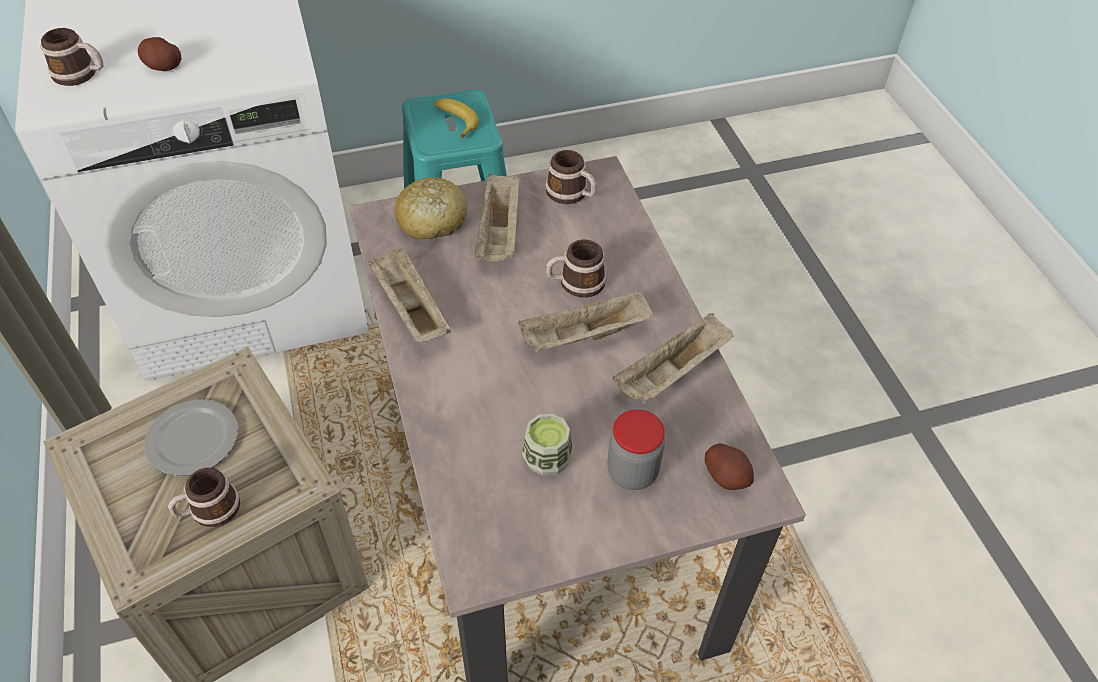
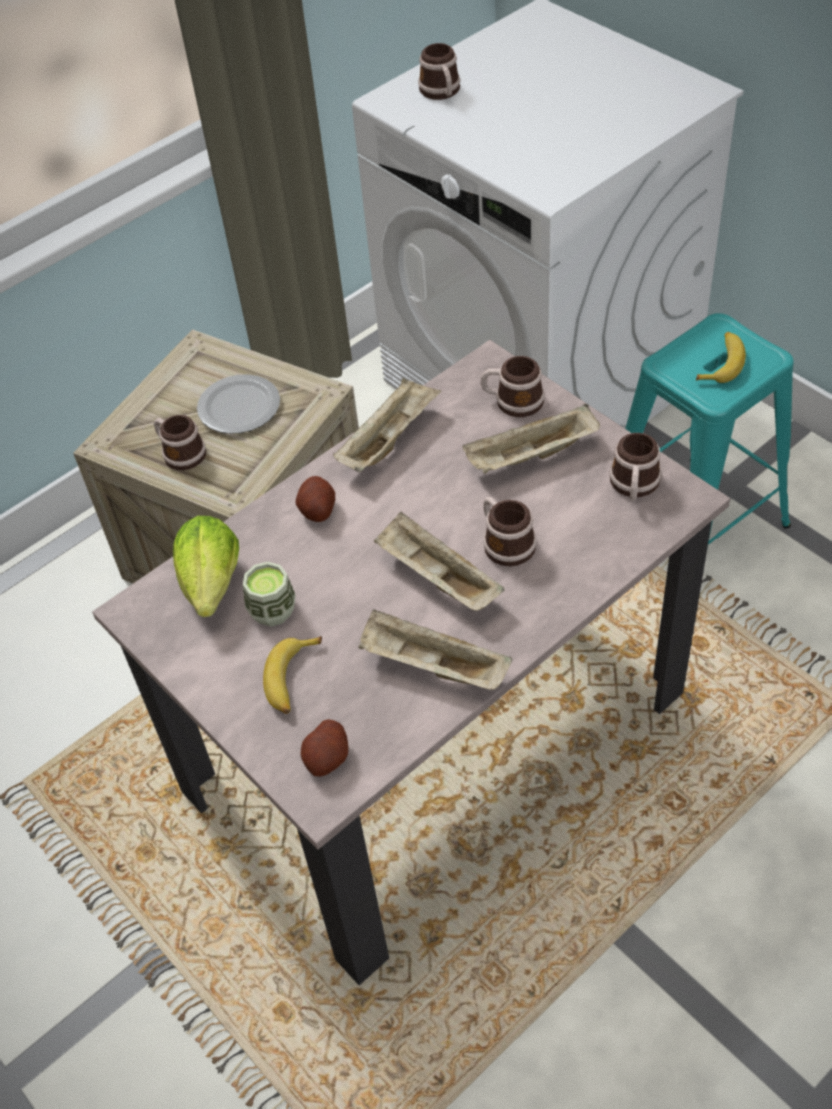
camera: 70 degrees right, 0 degrees up
(163, 66) = (490, 125): potato -> potato (317, 510)
(432, 220) = (512, 401): bread -> mug
(491, 497) = (212, 589): none -> lettuce
(632, 472) = (292, 679): jar -> banana

